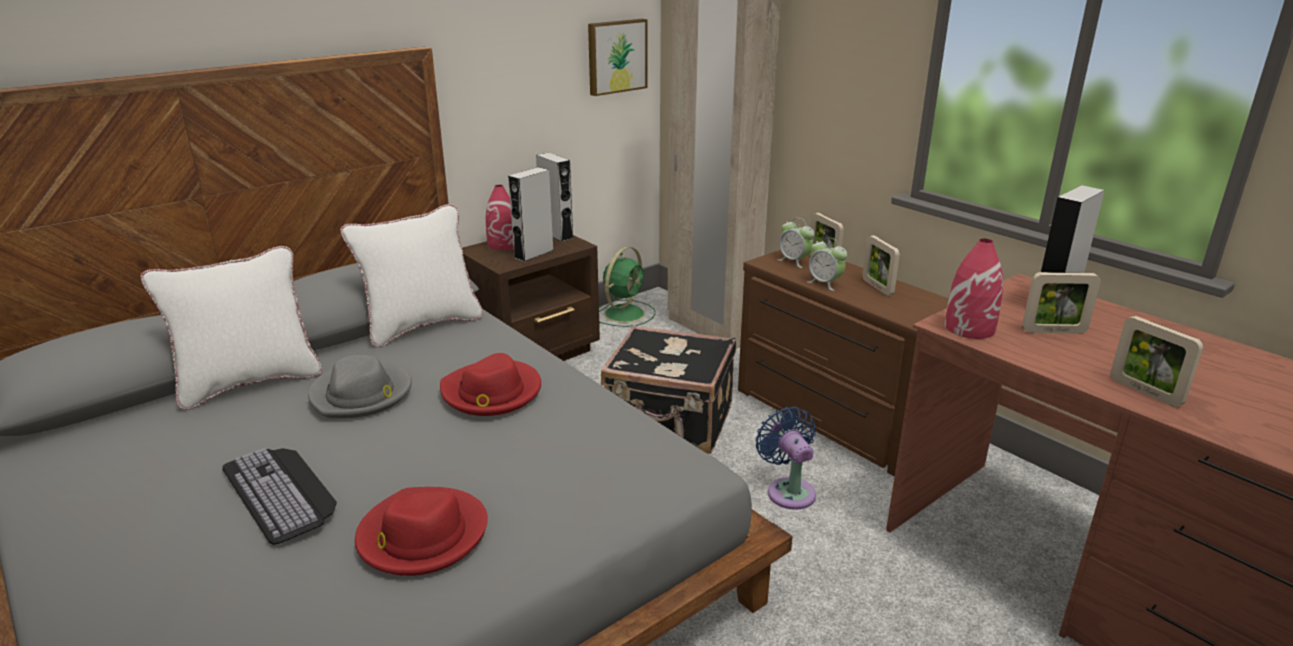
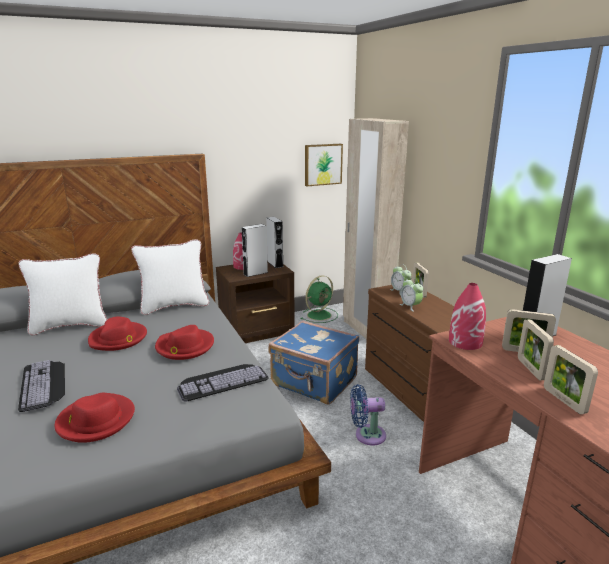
camera: 15 degrees right, 5 degrees down
(362, 394) = (118, 339): grey hat -> red hat
(592, 438) = (222, 380): none -> keyboard
(670, 423) = (314, 382): black suitcase -> blue suitcase
(789, 490) = (367, 435): blue fan -> blue fan turned 90 degrees counterclockwise
(877, 287) = (443, 312): picture frame -> picture frame (530, 369)

